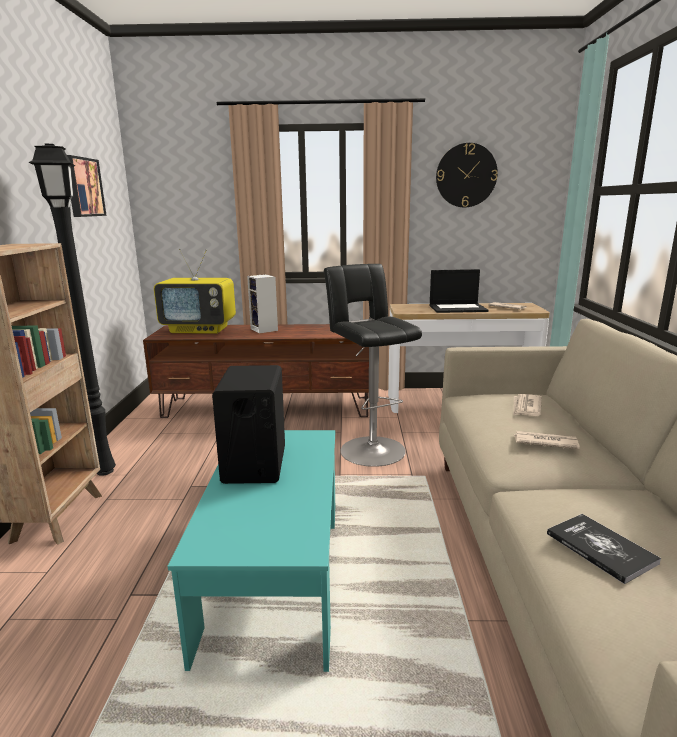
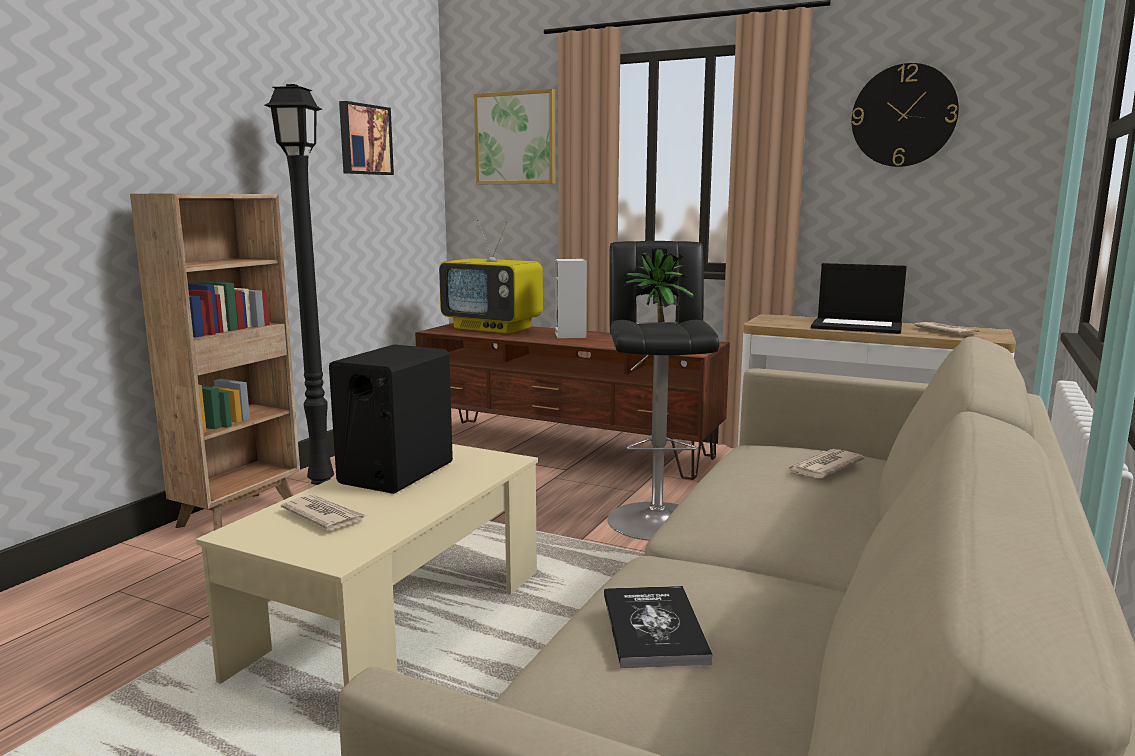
camera: 25 degrees right, 5 degrees down
(194, 184) = (516, 138): none -> picture
(275, 573) = (396, 621): turquoise coffee table -> beige coffee table
(363, 320) = (655, 322): none -> potted plant
(544, 442) = (779, 509): newspaper -> newspaper (323, 516)

